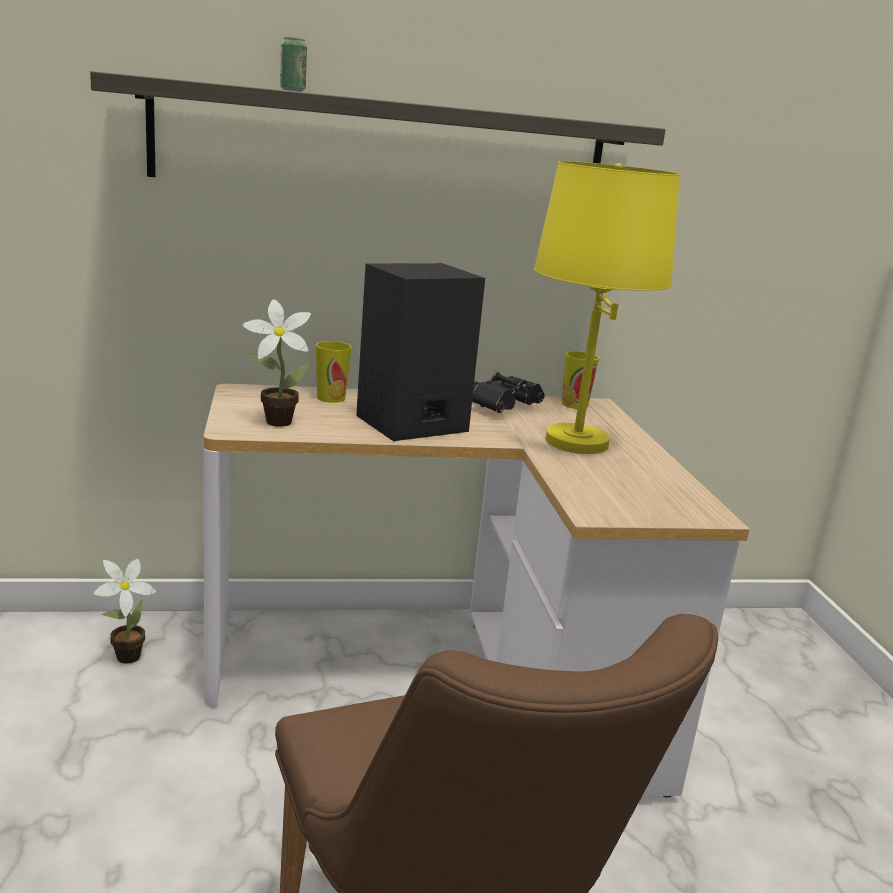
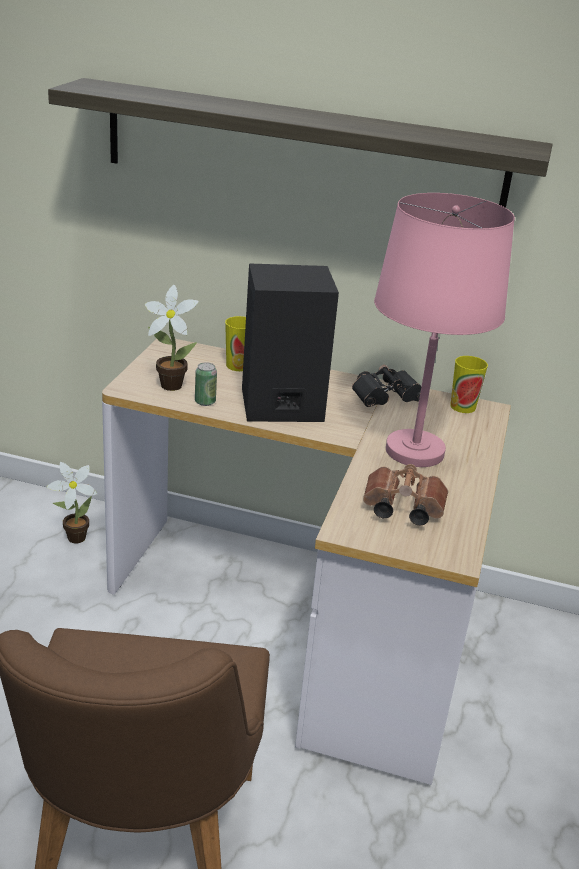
camera: 25 degrees right, 10 degrees up
(292, 90) = (210, 104): can -> can (205, 402)
(575, 442) = (413, 451): yellow table lamp -> pink table lamp
(620, 488) = (400, 509): none -> brown binoculars

